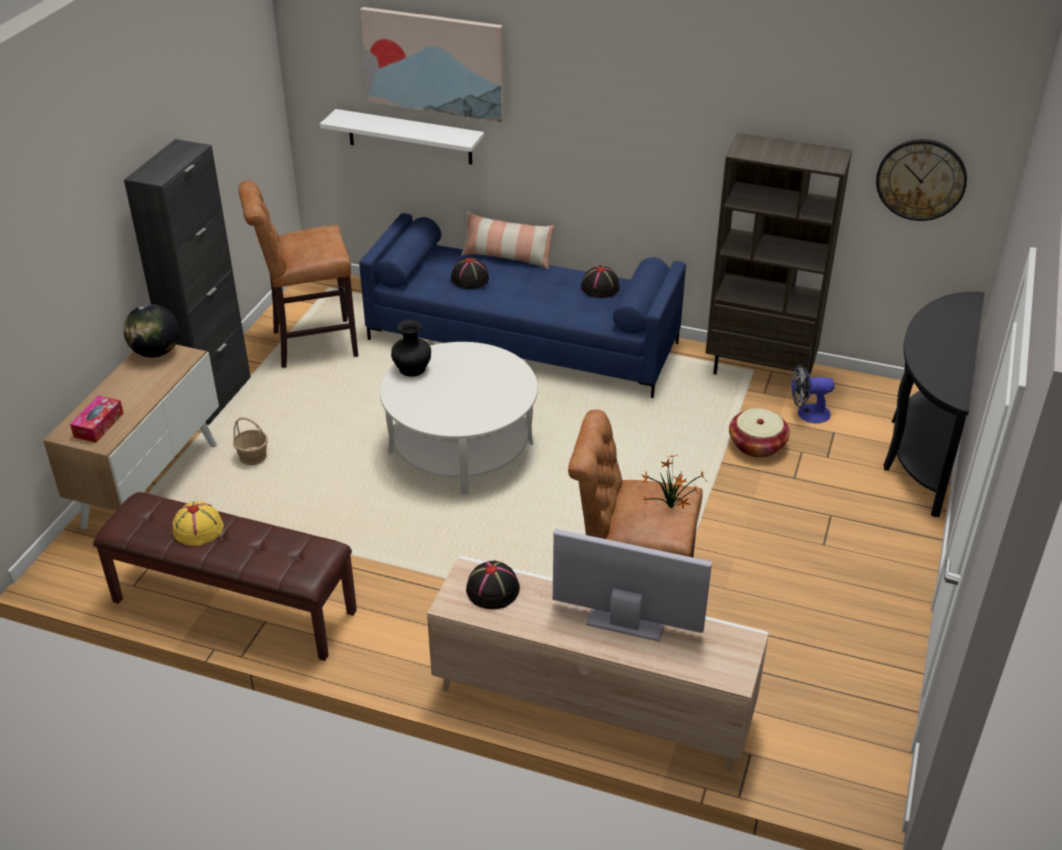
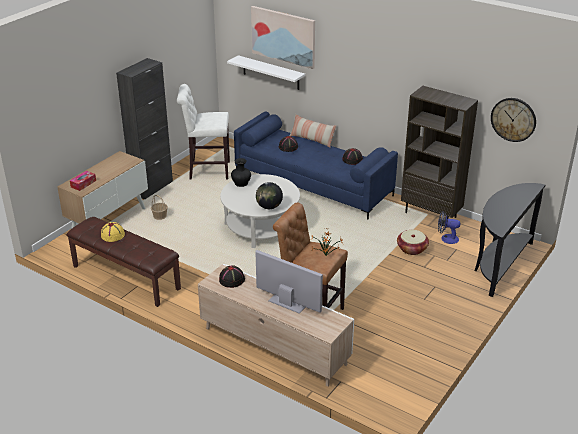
camera: 15 degrees right, 5 degrees down
(156, 352) = (121, 157): globe -> globe (269, 207)
(309, 344) = (207, 170): brown stool -> white stool

